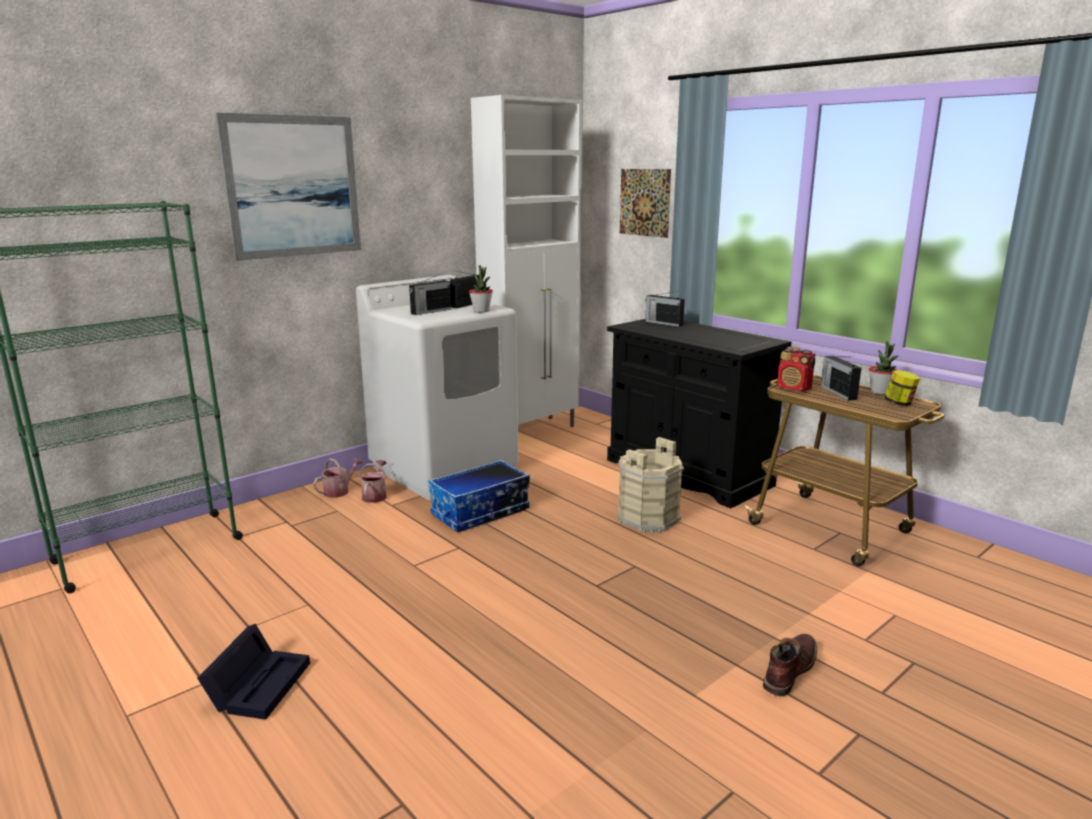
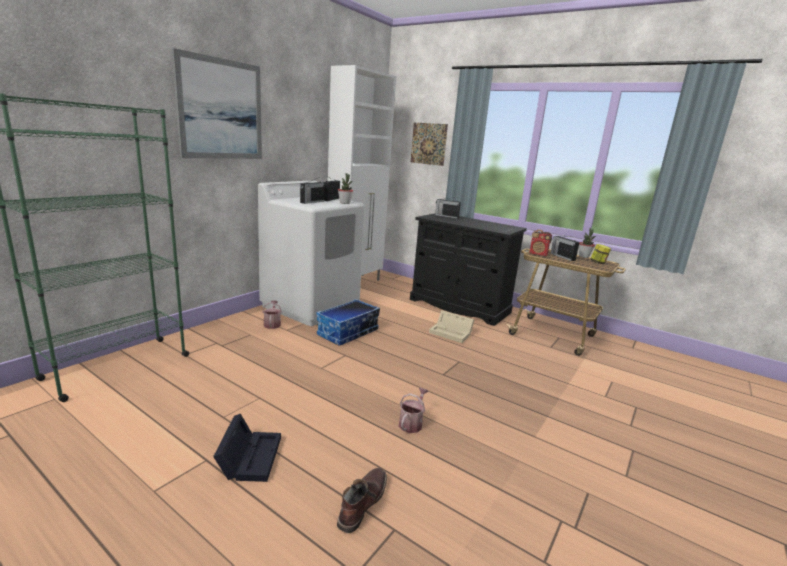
camera: 15 degrees left, 0 degrees up
(339, 491) = (245, 322): watering can -> watering can (412, 423)
(648, 518) = (452, 333): beige bucket -> beige storage box
(788, 670) = (576, 417): brown boot -> brown boot (361, 503)

